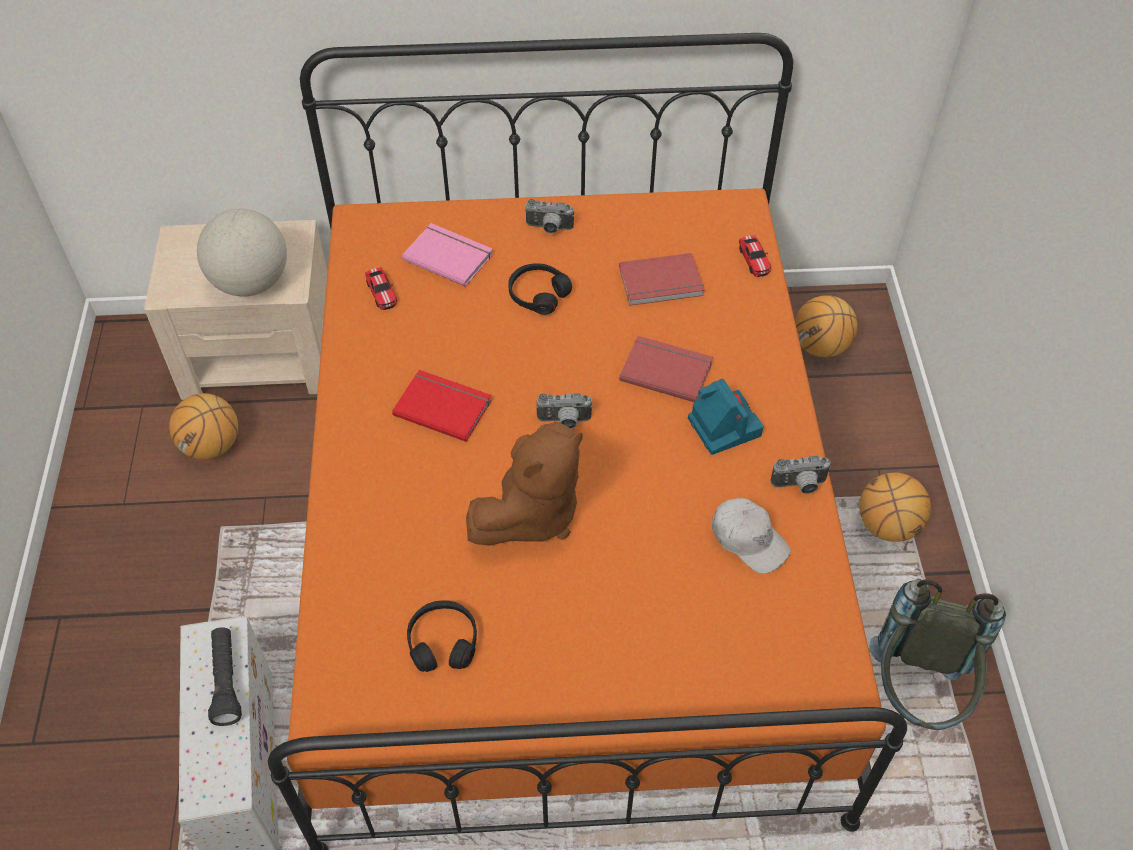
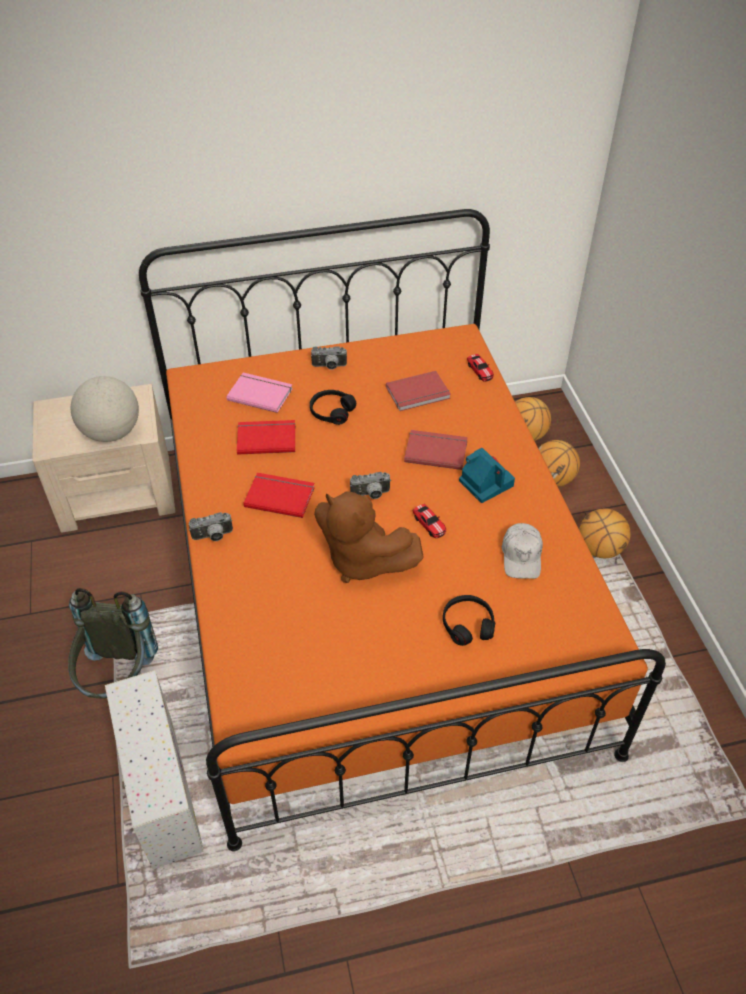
camera: 10 degrees left, 5 degrees down
(212, 446) = (91, 562): basketball -> basketball (552, 479)
(226, 681) = (149, 719): black flashlight -> none
(381, 292) = (216, 424): toy car -> toy car (429, 523)
(443, 321) = (266, 438): none -> red book
(443, 641) = (317, 658): black headphones -> black headphones (467, 624)
(531, 513) = (362, 560): brown plush toy -> brown plush toy turned 90 degrees clockwise
(748, 540) = (521, 556): white cap -> white cap turned 60 degrees clockwise
(799, 486) = (548, 515): camera -> camera (213, 537)
(917, 694) = (647, 660): grey backpack -> grey backpack (118, 679)

